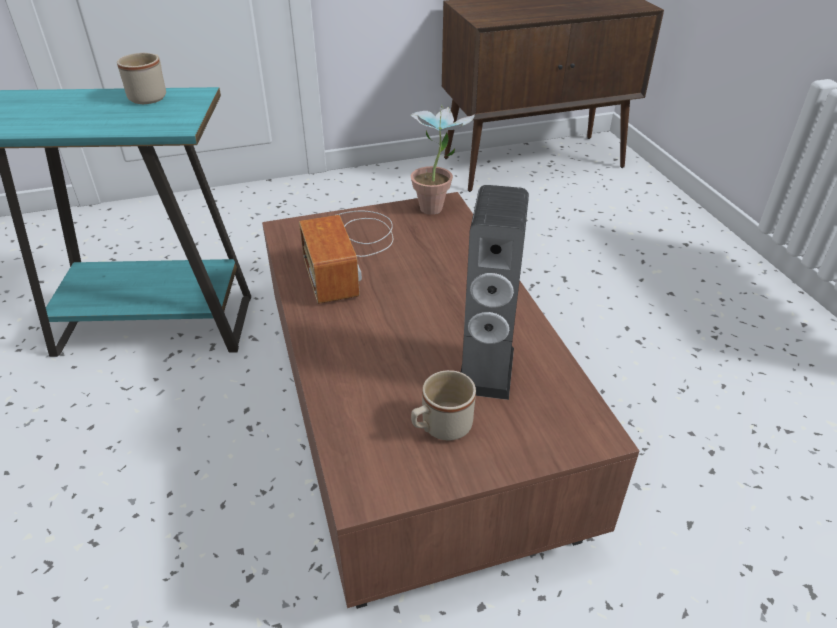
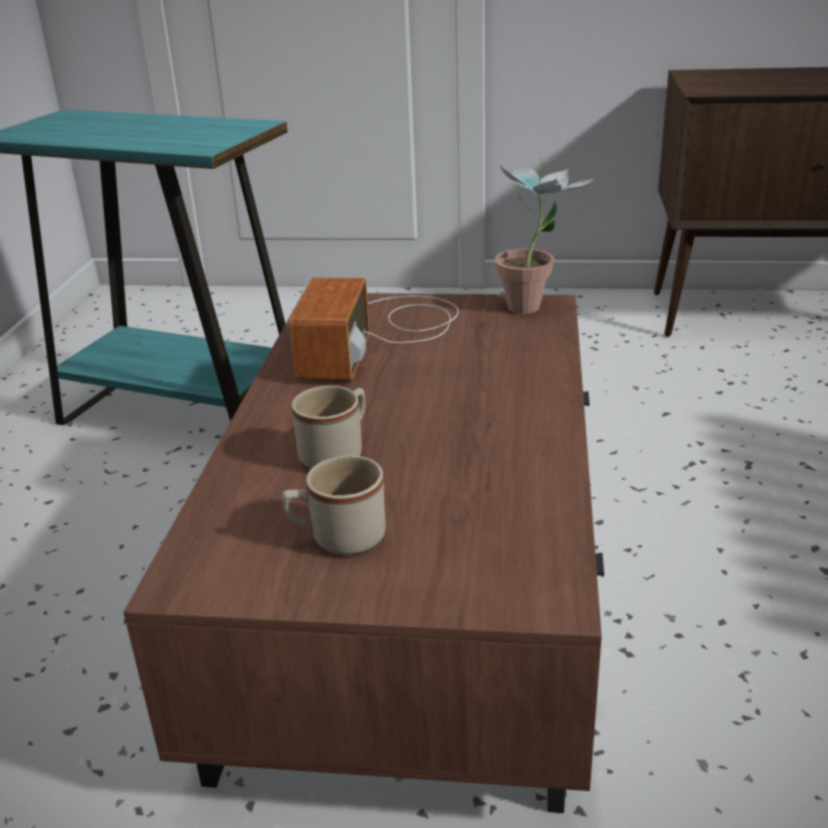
camera: 25 degrees right, 10 degrees down
(151, 96) = (206, 122): beige mug -> beige mug (337, 453)
(486, 369) = (452, 490): speaker -> none

